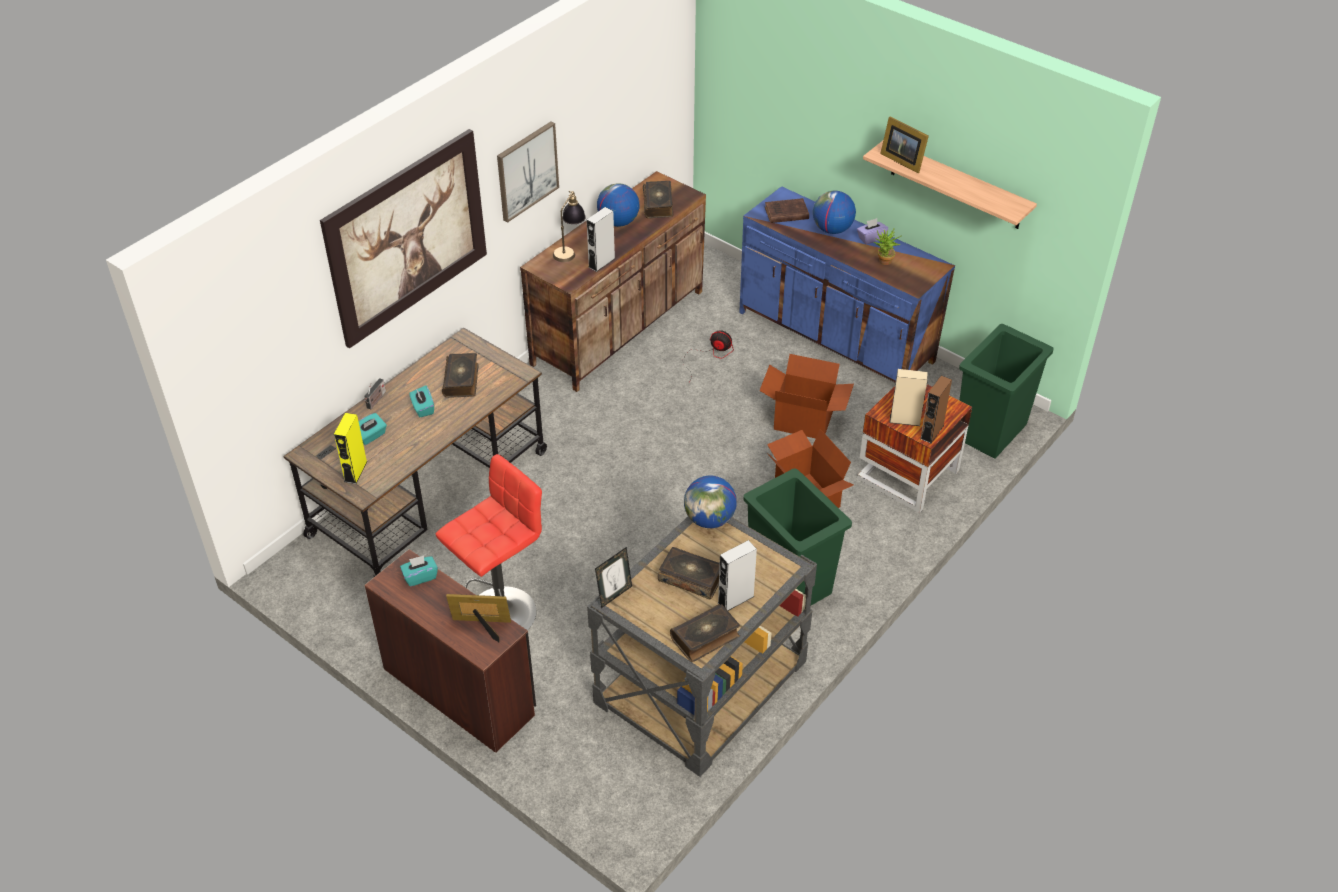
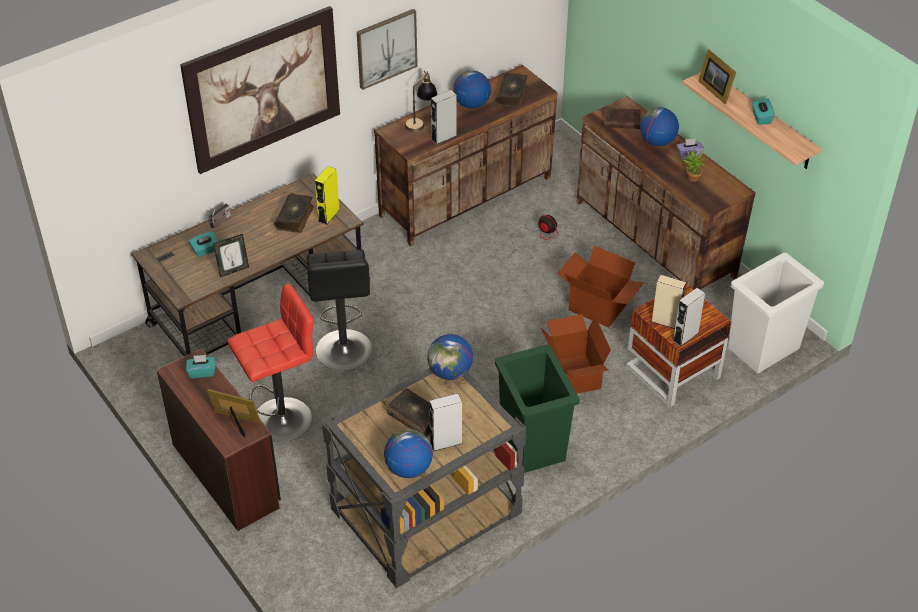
camera: 15 degrees right, 0 degrees up
(355, 471) = (183, 277): yellow speaker -> yellow speaker (328, 215)
(423, 408) = (255, 235): turquoise tissue box -> turquoise tissue box (761, 118)
(543, 521) = (343, 350): none -> black stool
(614, 595) = (347, 418): picture frame -> picture frame (233, 270)
(705, 637) = (408, 468): book -> globe
(835, 338) = (654, 240): blue cabinet -> brown cabinet
(932, 432) = (685, 336): brown speaker -> grey speaker
(989, 431) = (762, 348): green trash can -> white trash can

